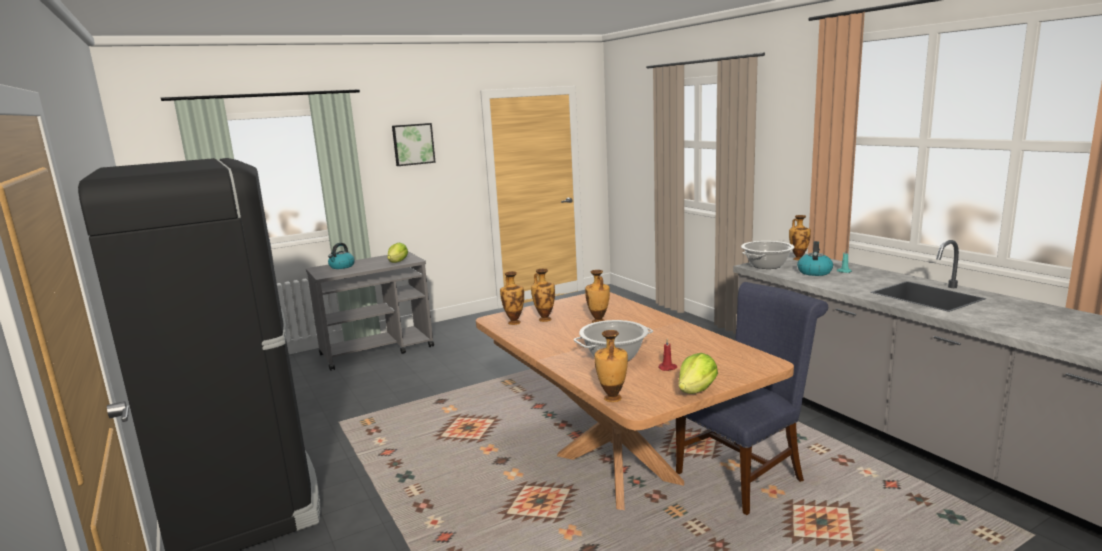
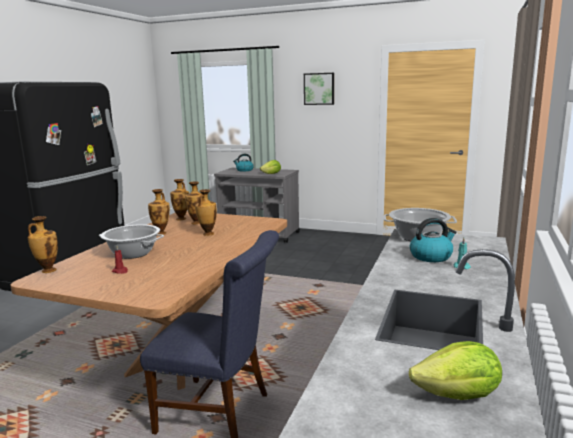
camera: 50 degrees right, 0 degrees up
(696, 390) = (75, 288): lettuce -> lettuce (458, 396)
(798, 258) = (474, 242): vase -> vase (161, 233)

